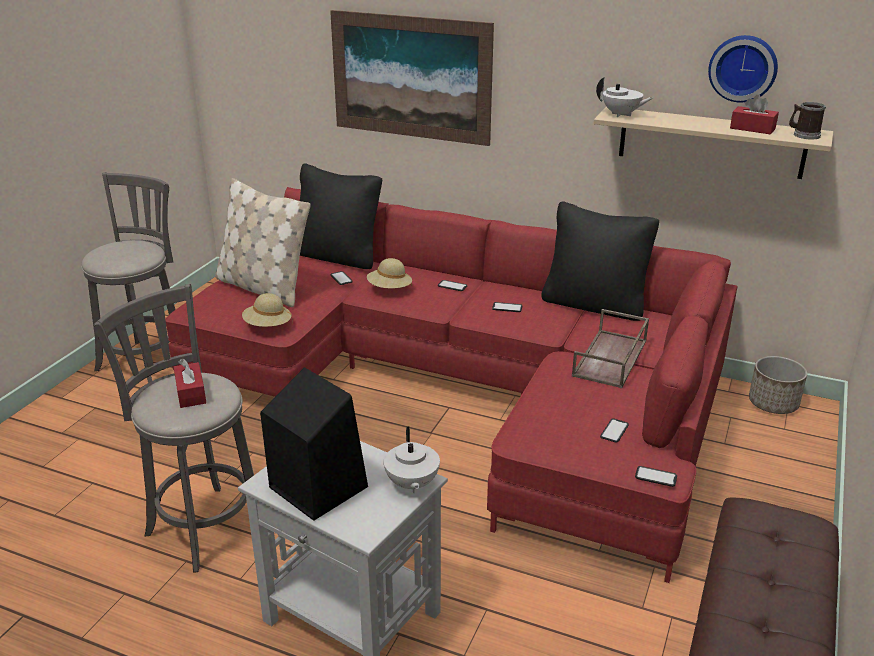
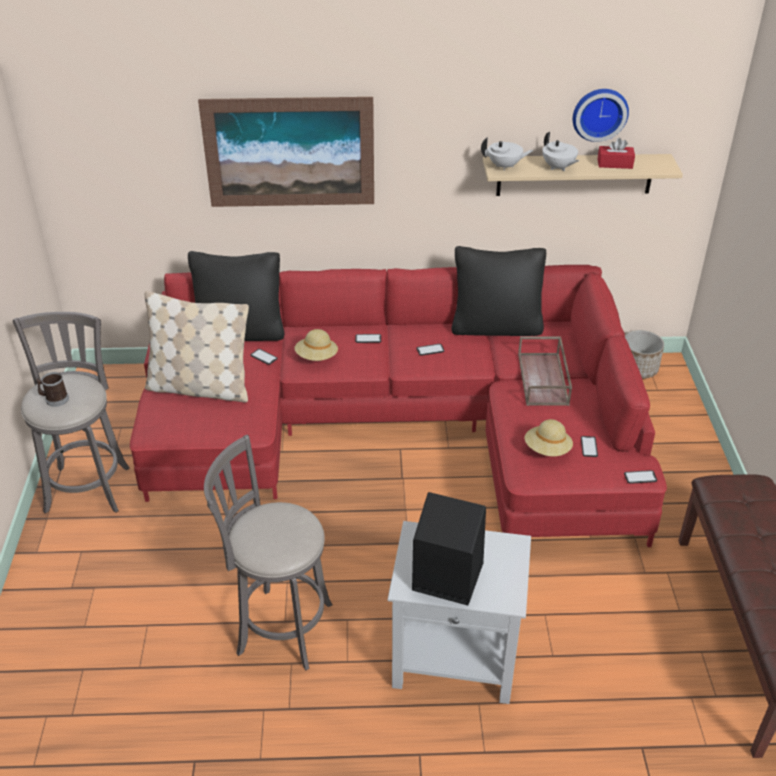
camera: 25 degrees left, 10 degrees up
(191, 393) = (278, 528): red tissue box -> none
(267, 326) = (239, 429): beige hat -> beige hat (547, 449)
(411, 484) = (511, 550): white teapot -> white teapot (558, 167)
(803, 135) = (655, 164): mug -> mug (54, 399)

